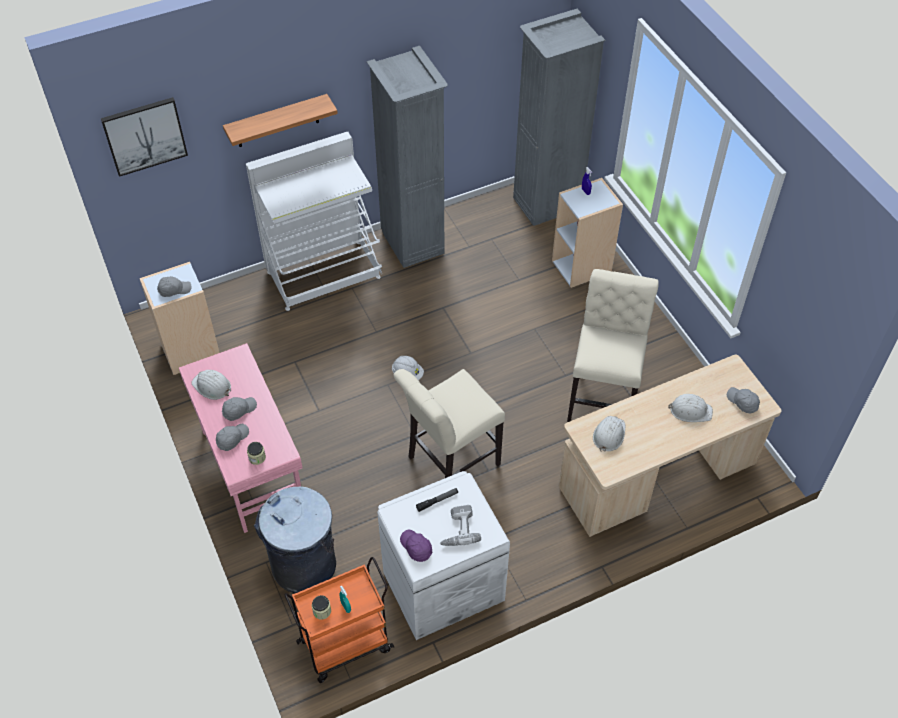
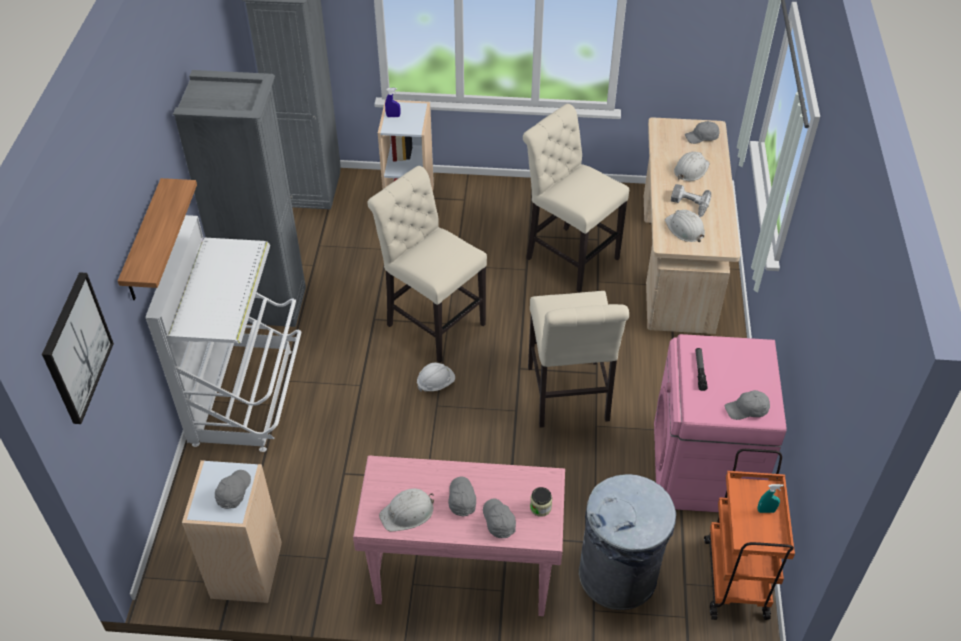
camera: 60 degrees left, 5 degrees down
(322, 611) = (761, 533): jar -> none
(416, 548) = (747, 410): purple cap -> grey cap
(440, 582) = (702, 467): white washing machine -> pink washing machine
(457, 529) = (742, 370): power drill -> power drill (689, 205)
(465, 343) = (432, 322): none -> beige stool

